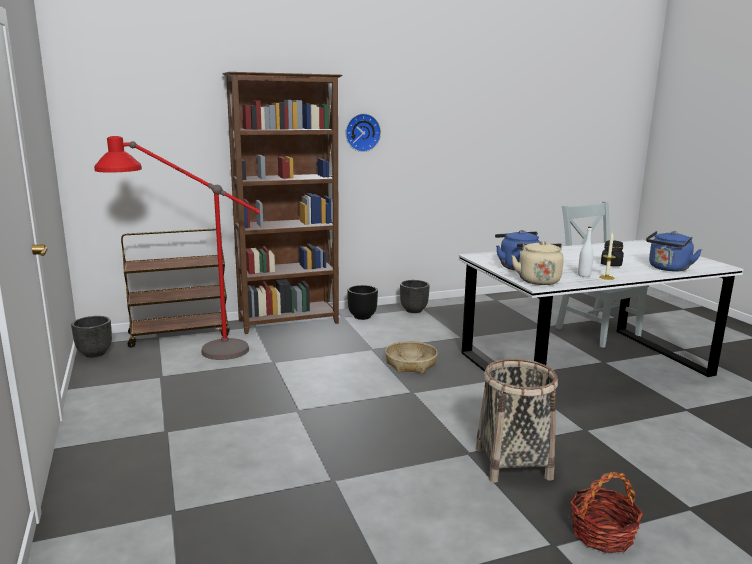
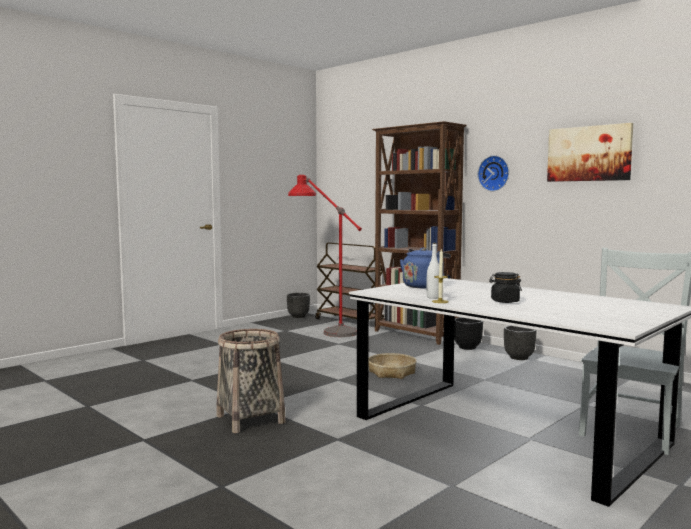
camera: 65 degrees right, 10 degrees down
(452, 116) = (589, 153): none -> picture
(537, 280) = (386, 290): beige kettle -> none
(602, 534) = (163, 453): basket -> none
(668, 269) = (536, 314): blue kettle -> none

